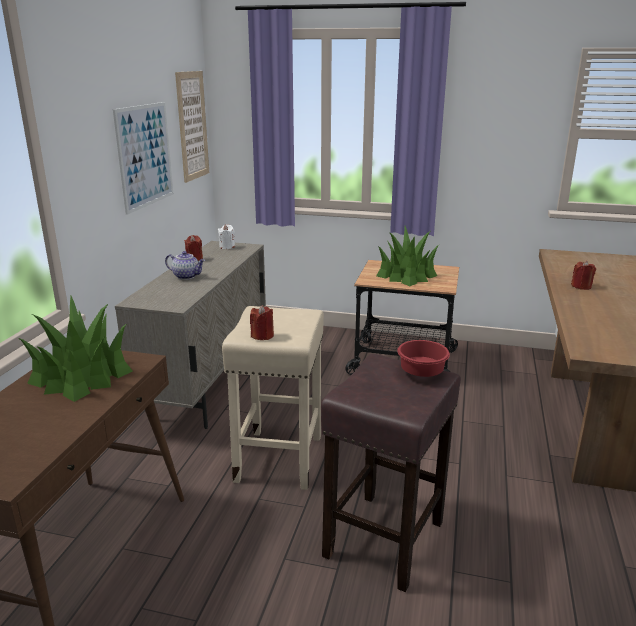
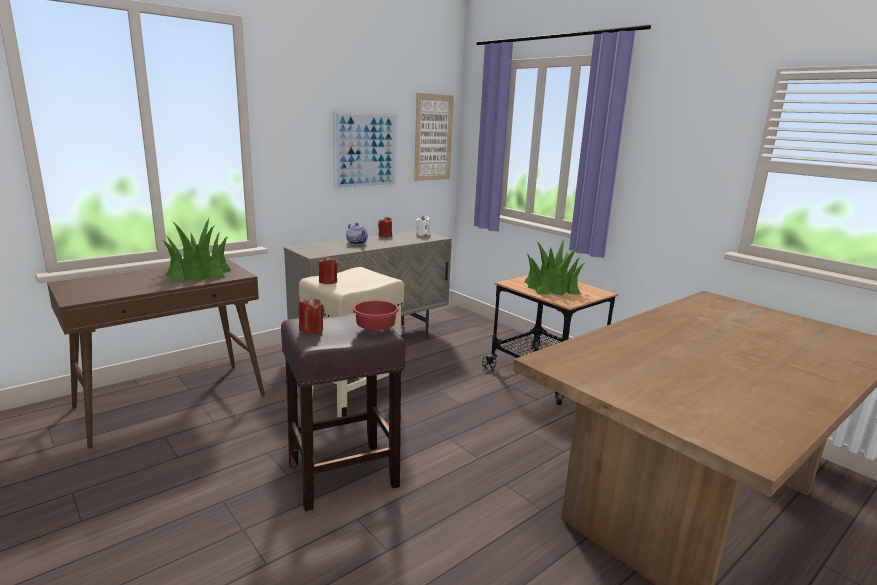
camera: 35 degrees right, 5 degrees down
(581, 286) = (669, 323): red candle -> red candle (311, 329)

